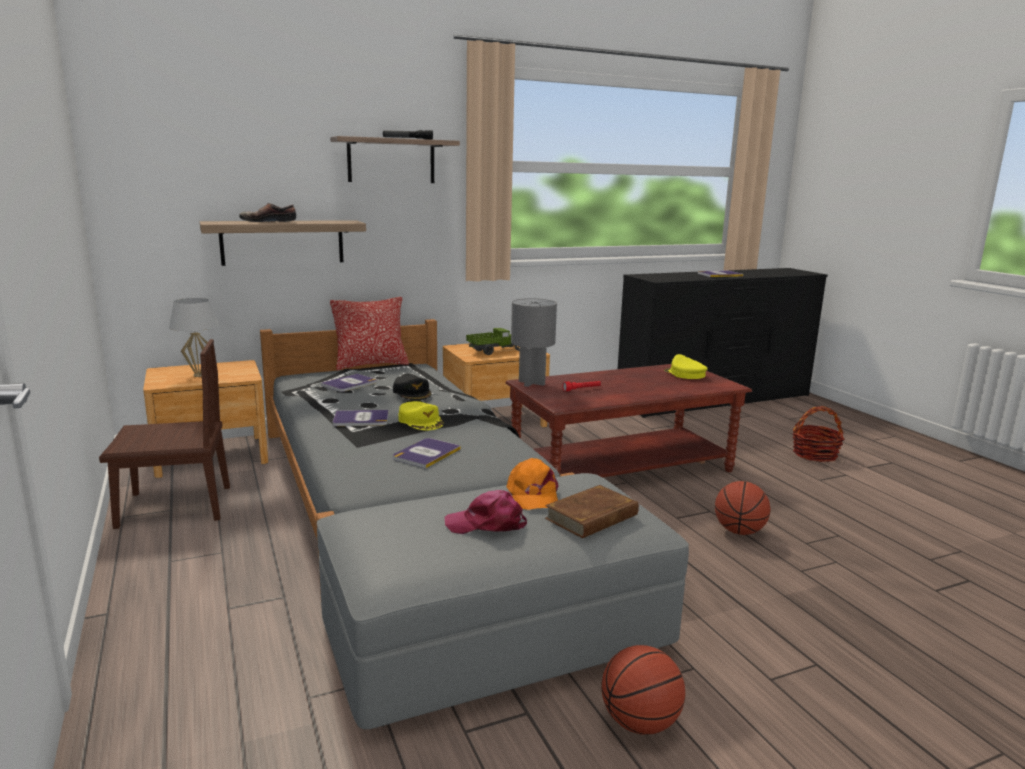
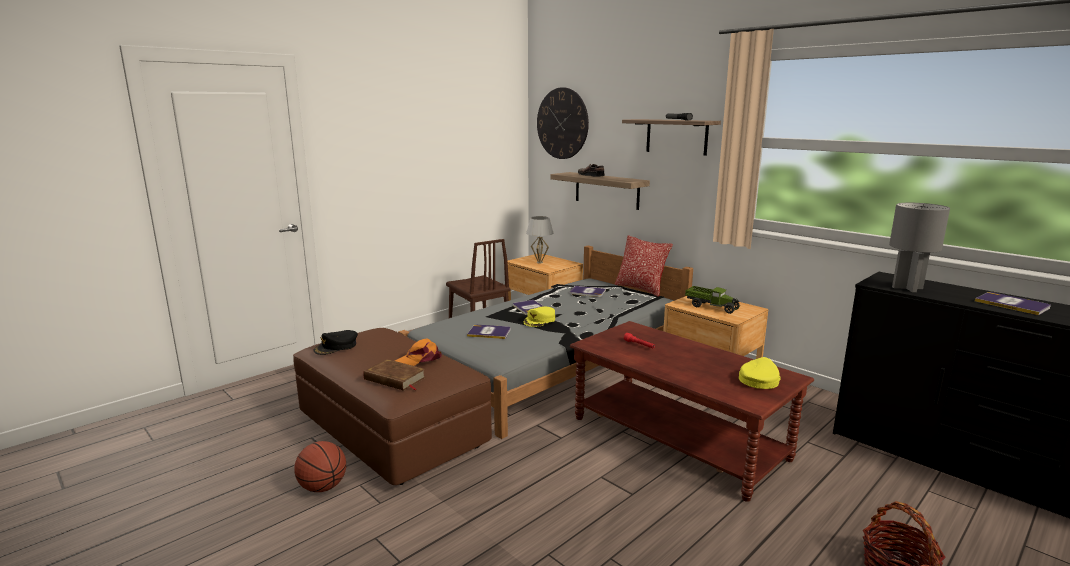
camera: 70 degrees right, 0 degrees up
(172, 141) = (562, 123): none -> wall clock
(412, 393) = (590, 308): black cap -> black cap (336, 347)
(487, 524) = (375, 355): pink cap -> none
(497, 637) = (392, 430): grey ottoman -> brown ottoman
(531, 383) = (633, 328): grey table lamp -> grey table lamp (907, 288)
(739, 531) = (601, 513): basketball -> none

